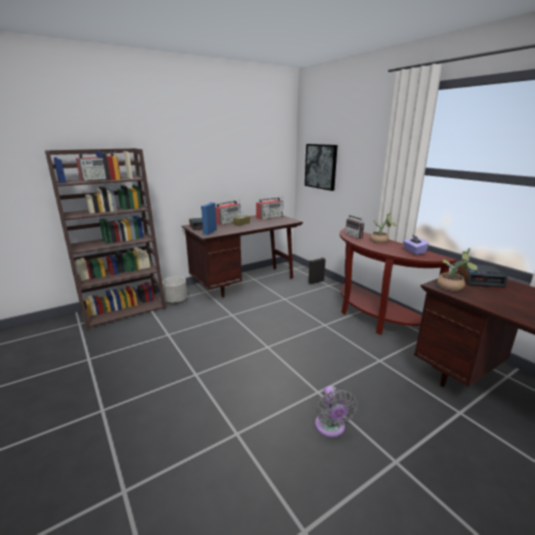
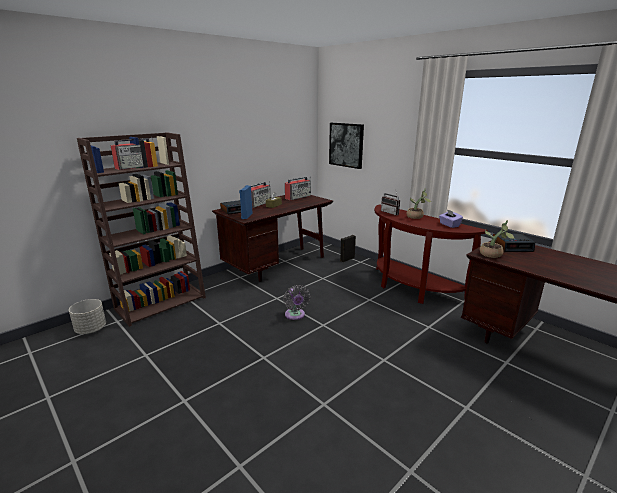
camera: 10 degrees left, 0 degrees up
(176, 300) = (213, 288): grey planter -> grey planter (91, 329)
(330, 428) = (405, 388): grey fan -> grey fan (295, 315)

